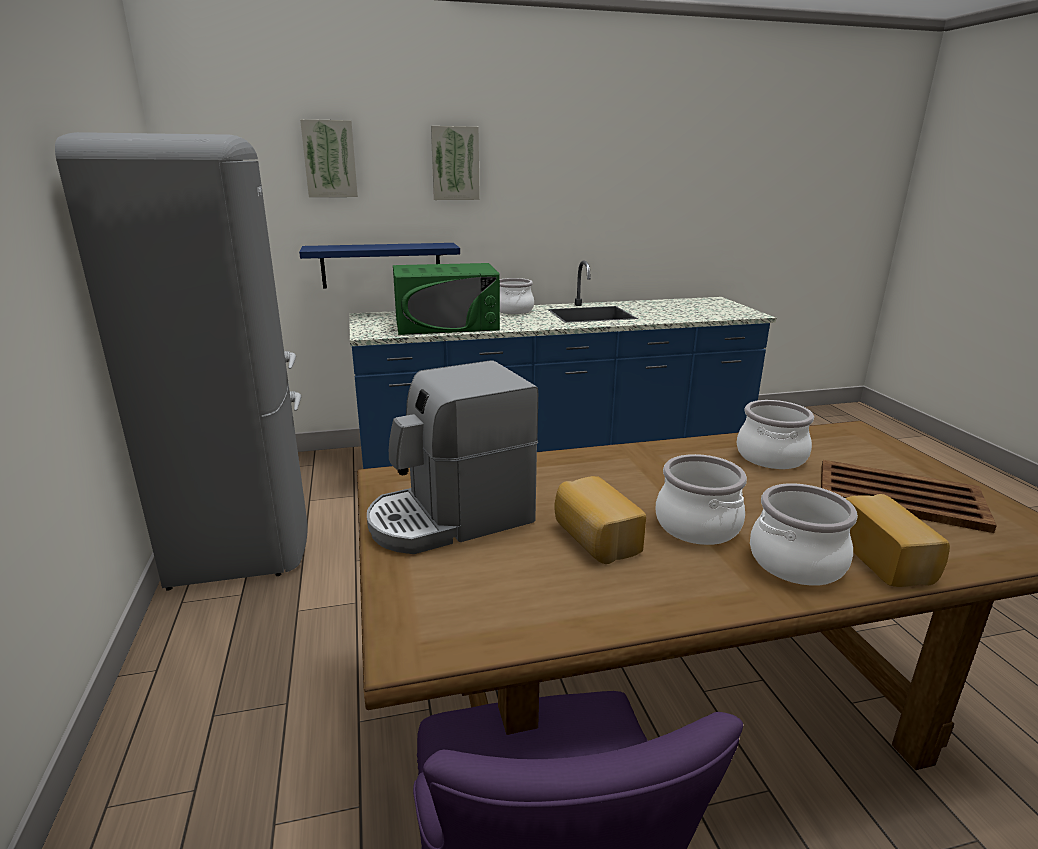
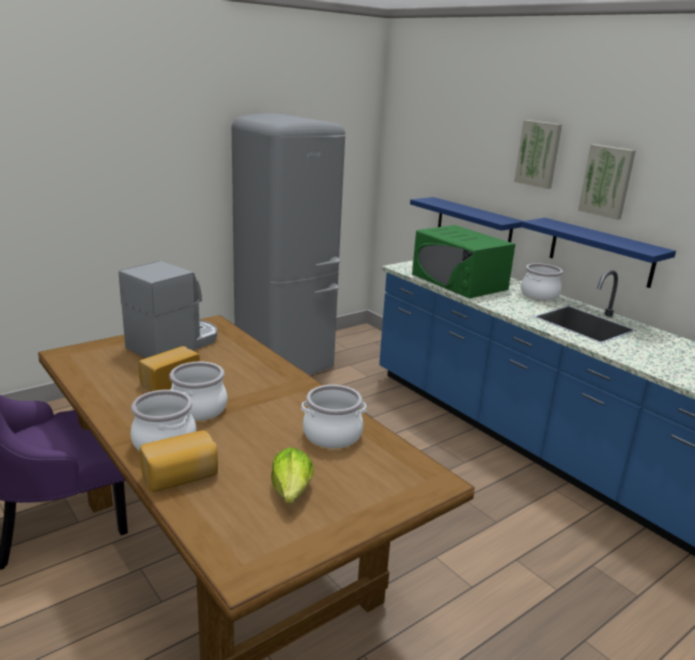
camera: 65 degrees right, 0 degrees up
(330, 159) = (459, 137): picture -> picture (607, 181)
(450, 519) = (175, 344): coffee machine -> coffee machine turned 90 degrees clockwise
(546, 251) = (601, 252): none -> blue shelf
(897, 496) = (292, 491): brown tray -> lettuce

